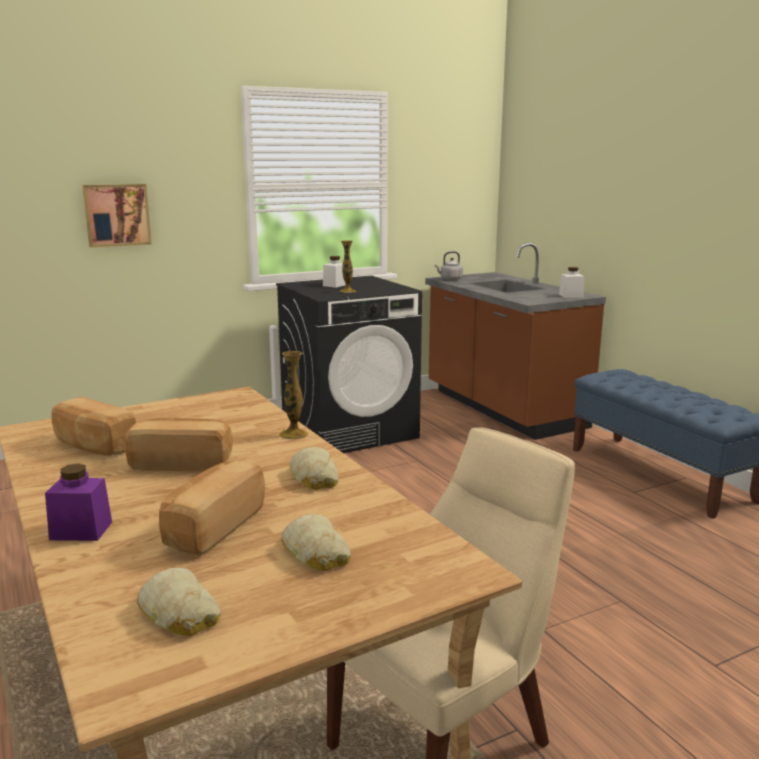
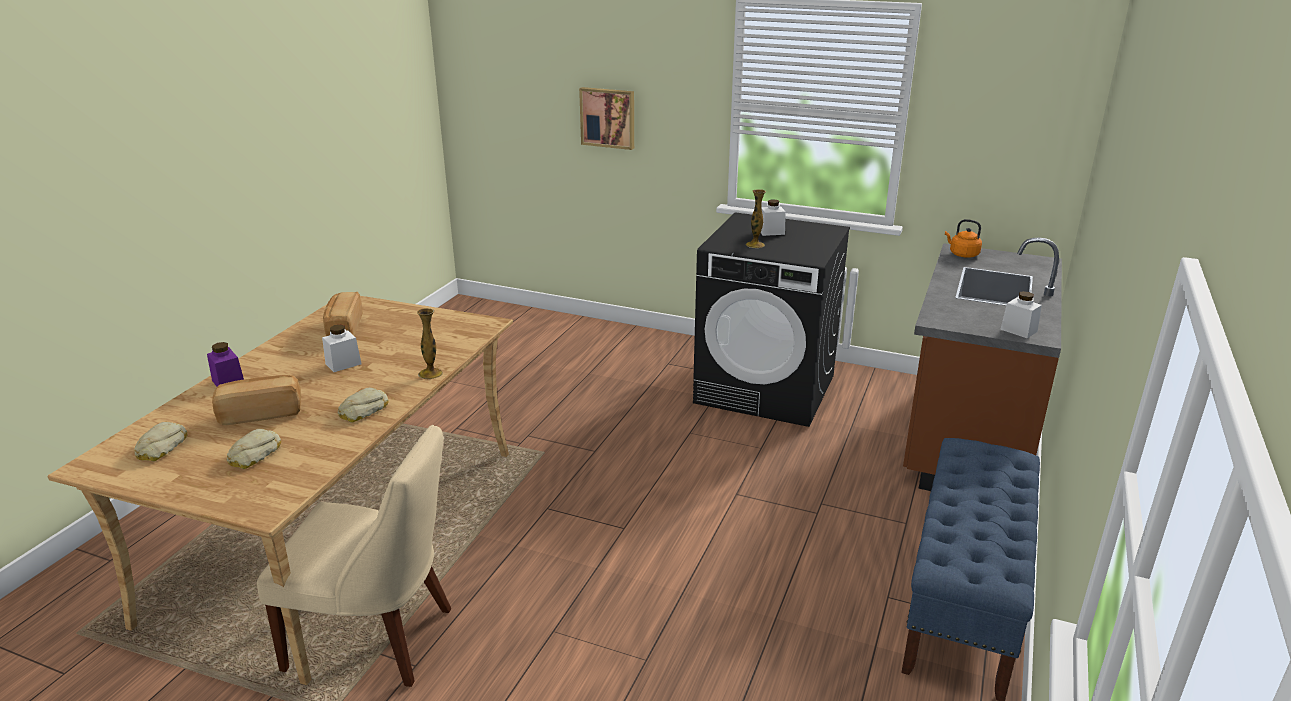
camera: 50 degrees right, 10 degrees up
(182, 463) = (343, 364): bread -> white jar
(450, 279) = (962, 254): grey kettle -> orange kettle

